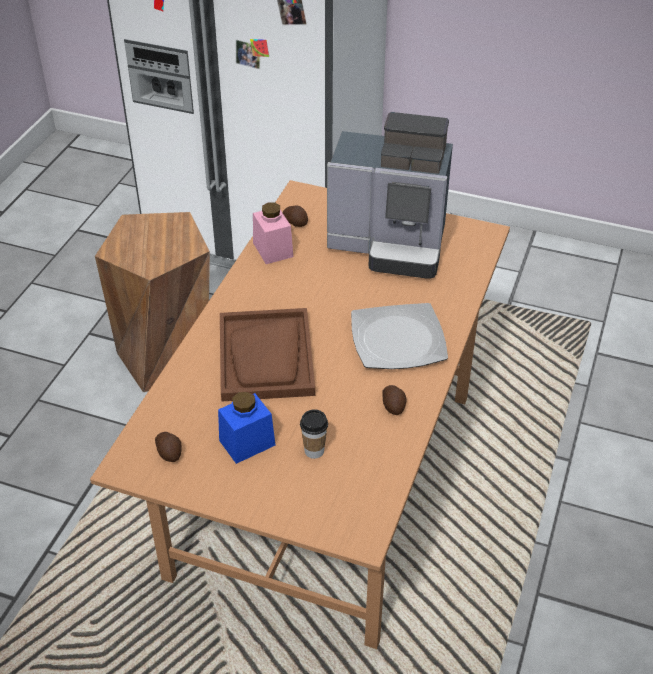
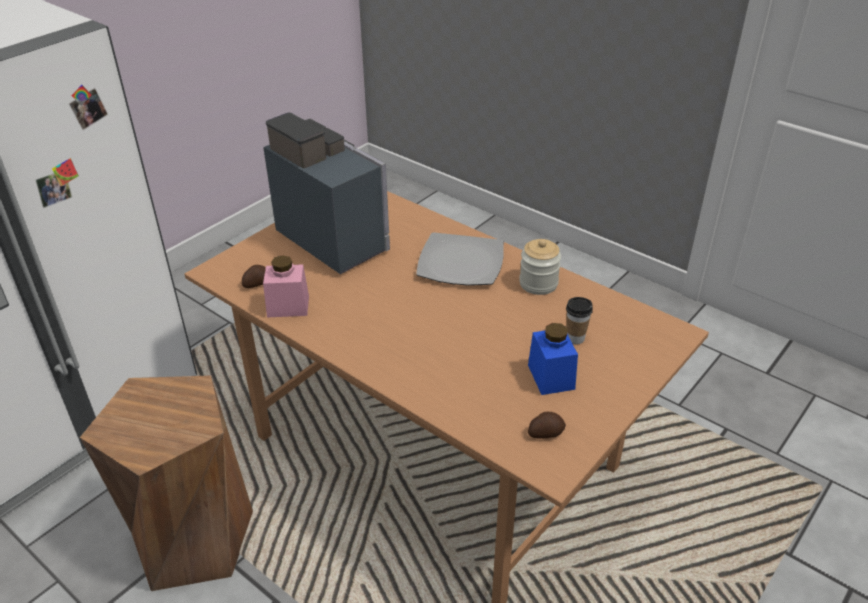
camera: 70 degrees left, 5 degrees down
(266, 357) = (443, 342): brown tray -> none
(391, 245) = (335, 237): coffee machine -> coffee machine turned 75 degrees counterclockwise
(393, 405) = (538, 283): potato -> jar

